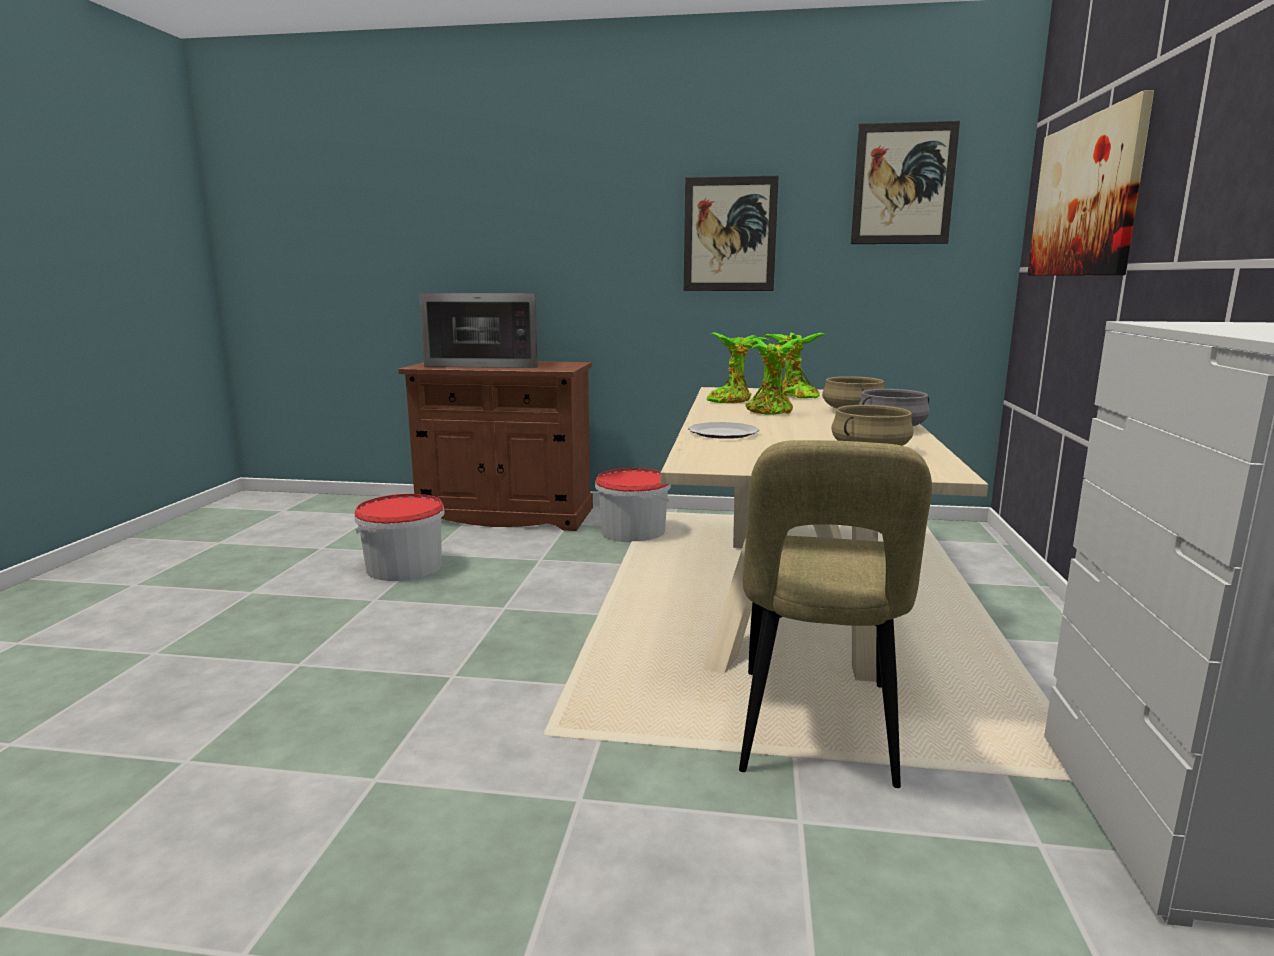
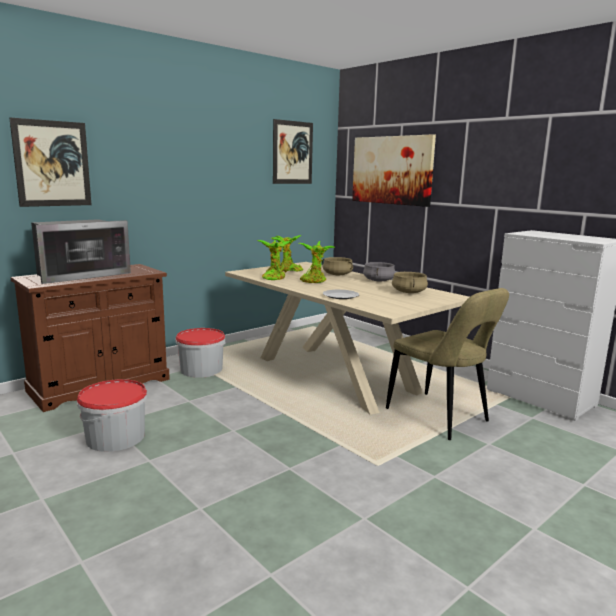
camera: 50 degrees left, 0 degrees up
(729, 234) = (215, 177): picture -> picture (52, 163)

